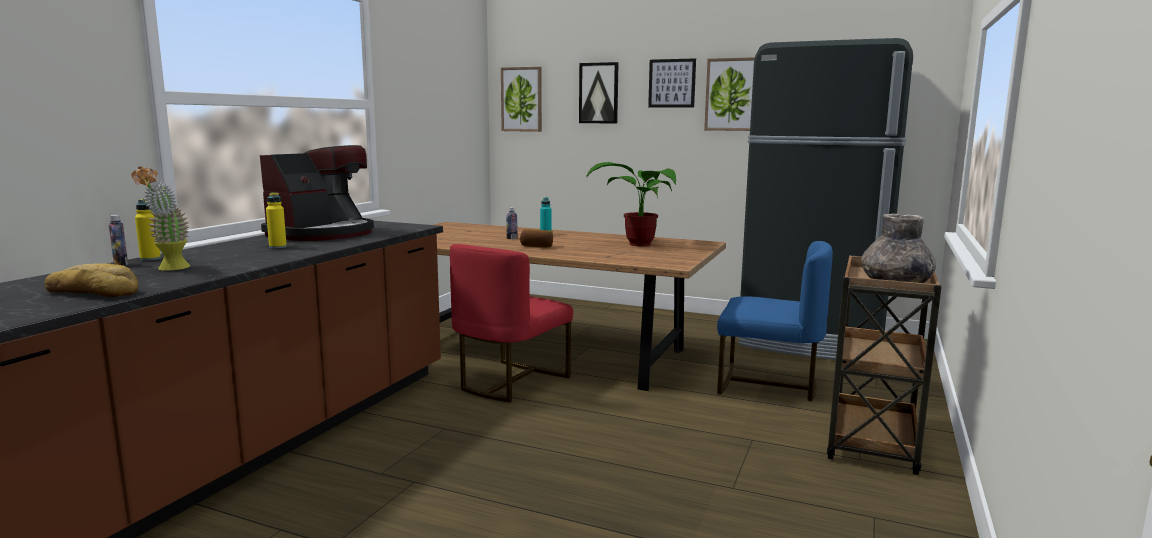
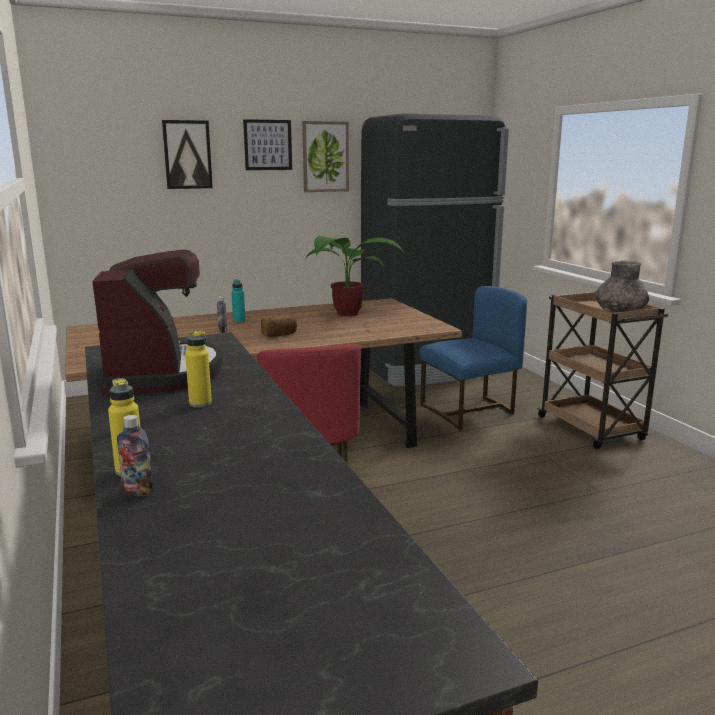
camera: 45 degrees left, 5 degrees up
(94, 292) = (316, 530): bread -> none
(169, 269) = (232, 471): potted plant -> none
(522, 99) = (85, 162): picture -> none

